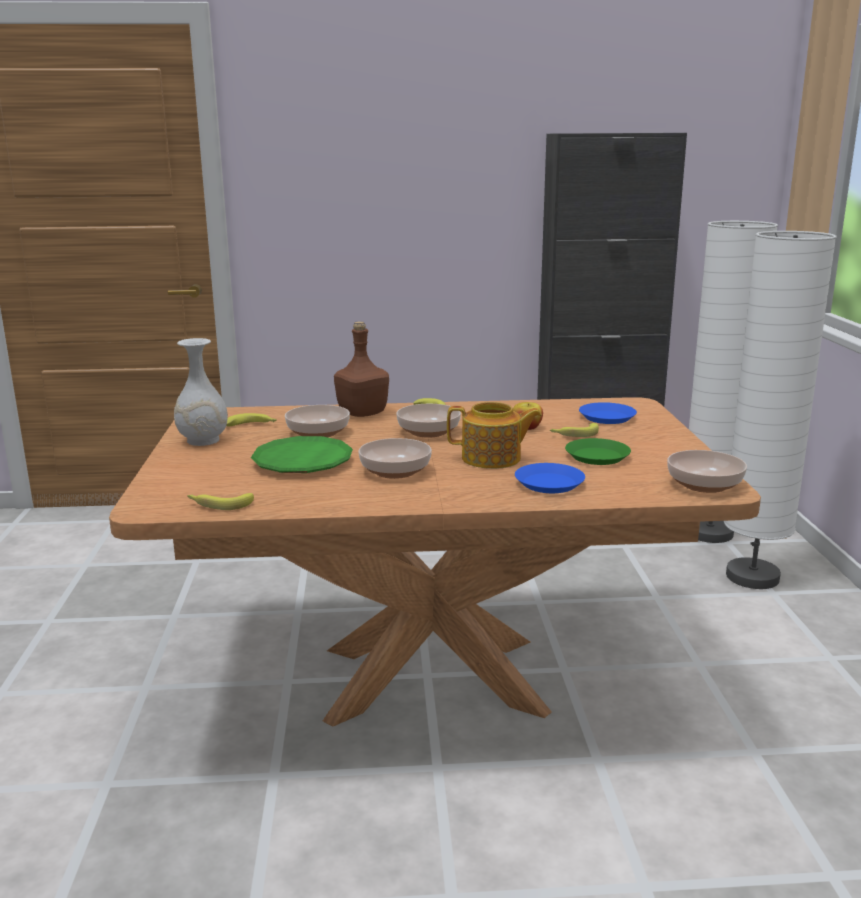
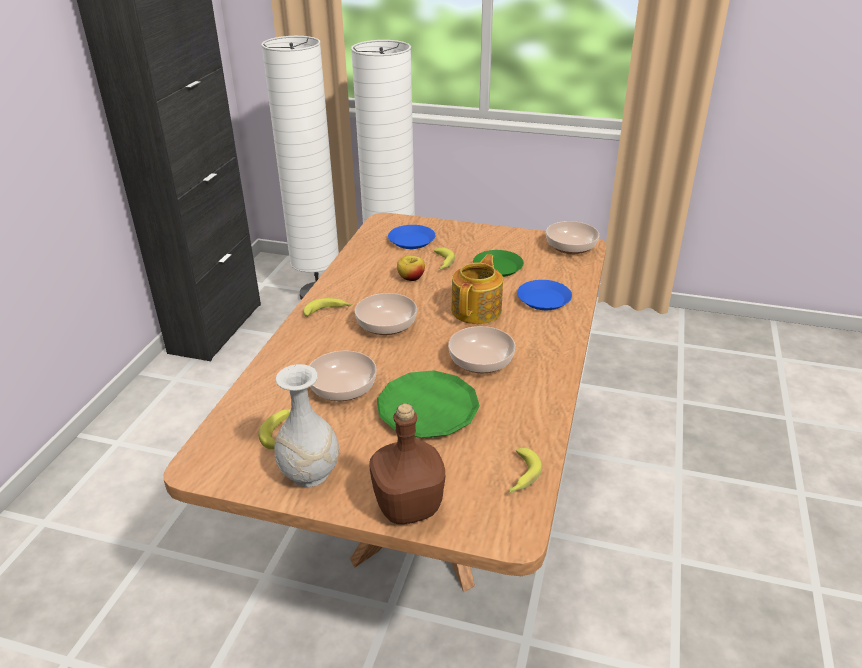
camera: 70 degrees left, 15 degrees up
(362, 413) = (299, 351): brown bottle -> brown bottle (407, 507)

